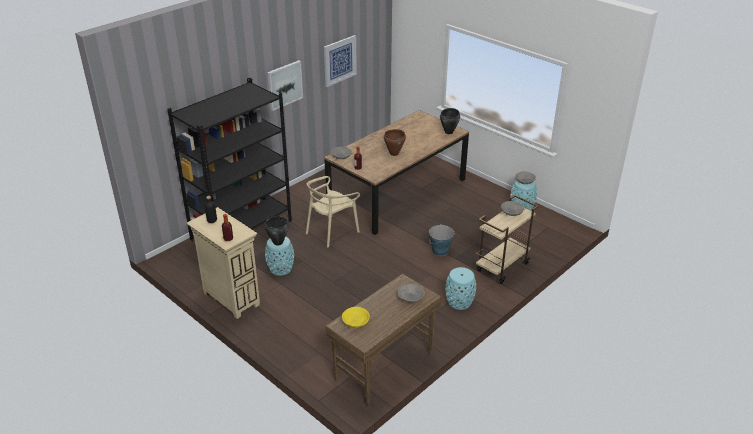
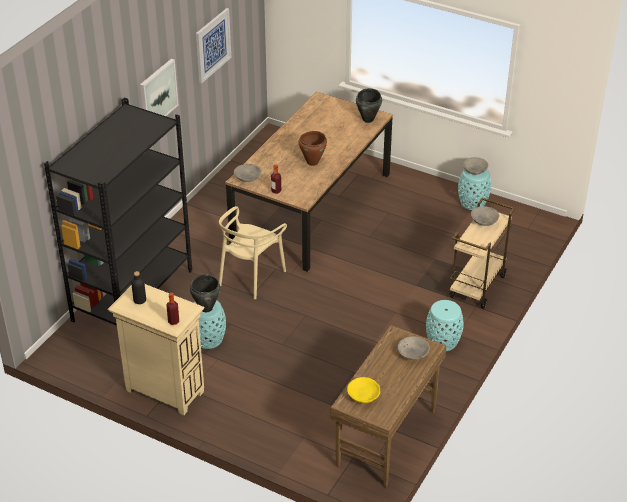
camera: 15 degrees left, 5 degrees up
(440, 251) = (395, 279): bucket -> none

